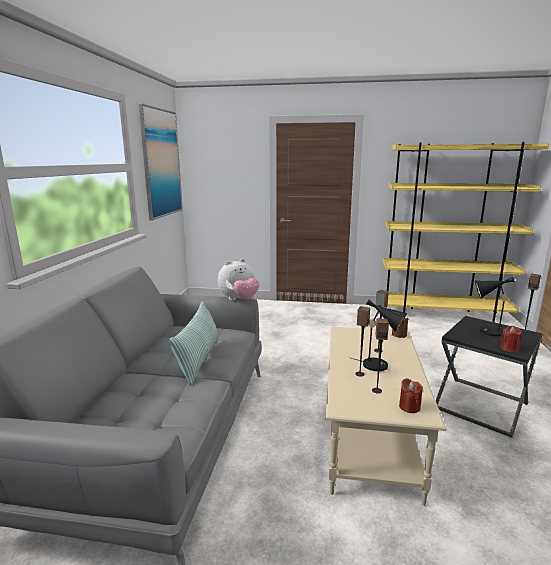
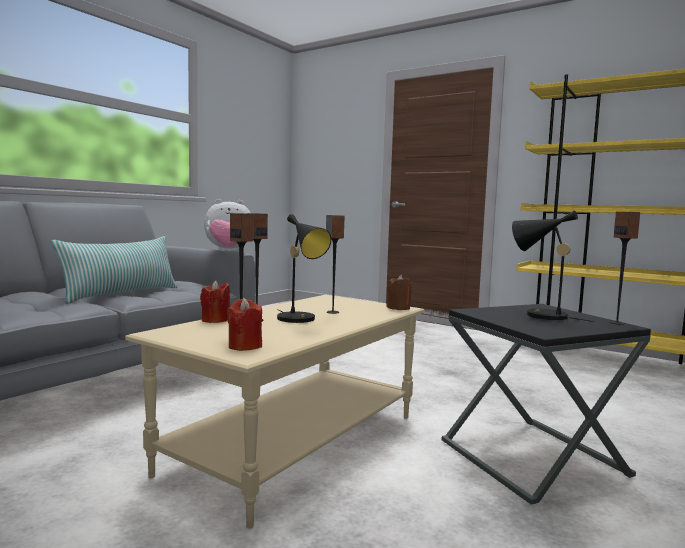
camera: 25 degrees right, 10 degrees down
(161, 163) = (254, 129): picture -> none
(509, 348) = (537, 328): red candle -> red candle (215, 320)

